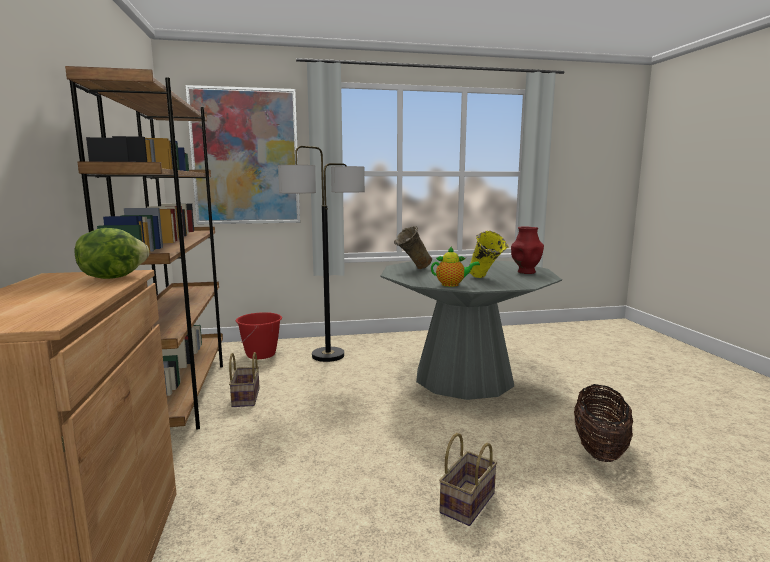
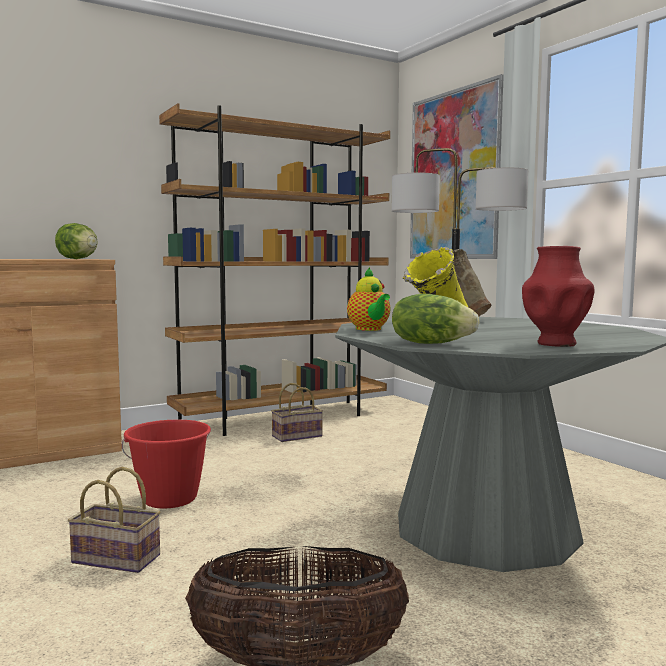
camera: 70 degrees right, 5 degrees down
(261, 354) = (410, 421): red bucket -> red bucket (169, 499)
(523, 284) = (431, 344): none -> lettuce

